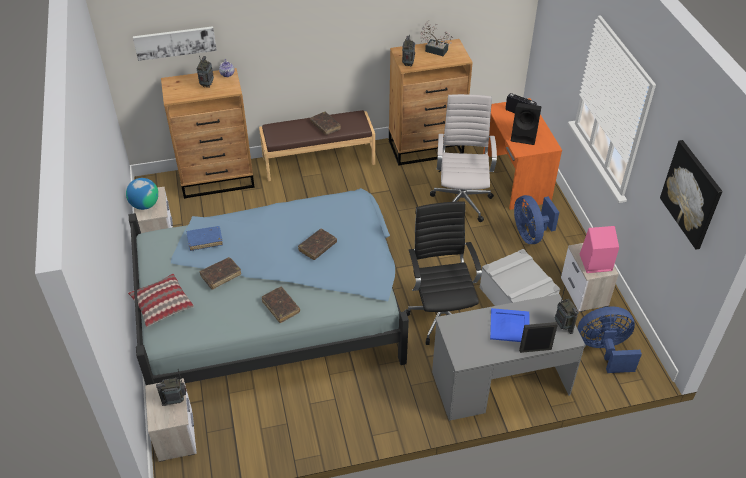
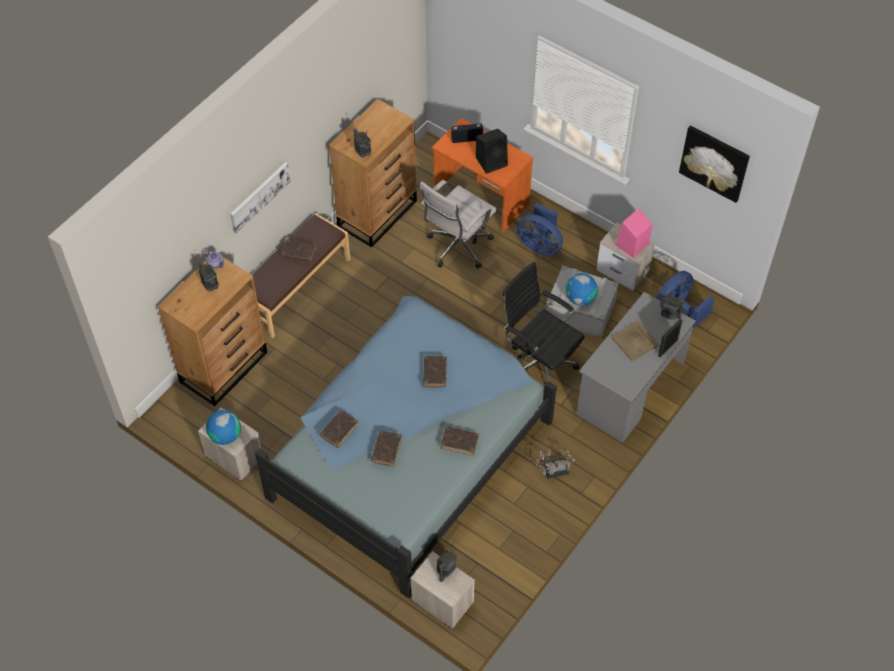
camera: 40 degrees left, 10 degrees up
(162, 305) = (367, 507): pillow -> none
(175, 42) = (163, 265): picture -> picture (259, 196)
(205, 241) = (339, 431): blue book -> brown book
(434, 50) = (369, 124): potted plant -> potted plant (553, 470)
(461, 200) = (457, 248): white office chair -> white office chair turned 105 degrees counterclockwise
(510, 325) = (635, 340): blue tray -> beige tray
(513, 280) = (580, 298): none -> globe

